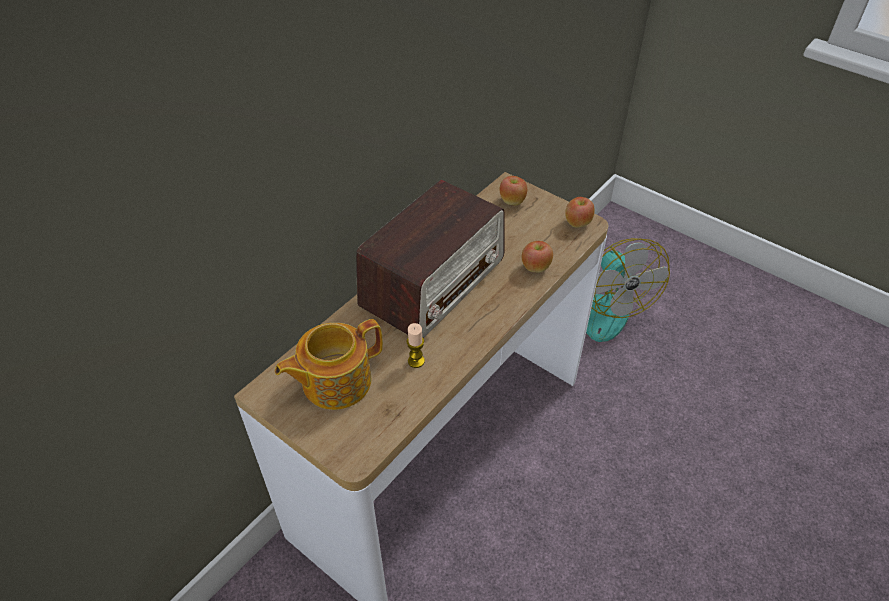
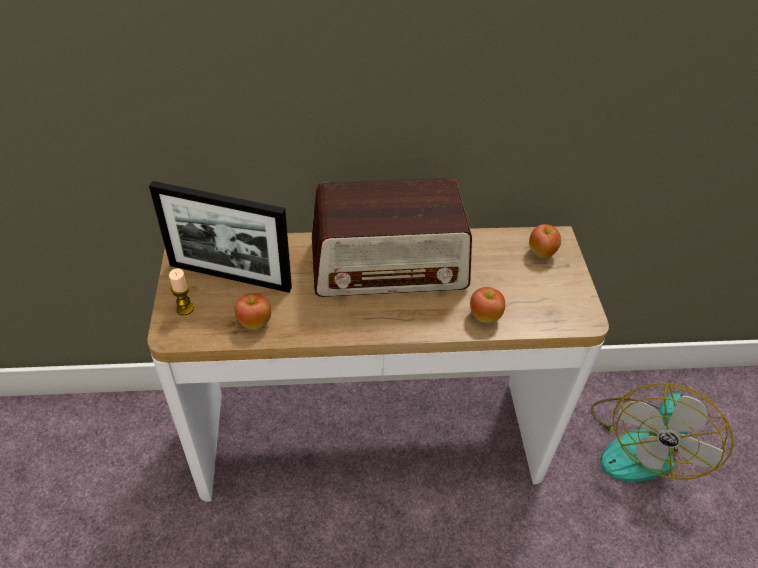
camera: 45 degrees right, 0 degrees up
(334, 381) = (230, 276): teapot -> picture frame
(416, 361) = (297, 308): candle -> candle (185, 308)
(577, 223) = (576, 311): apple -> apple (254, 322)

